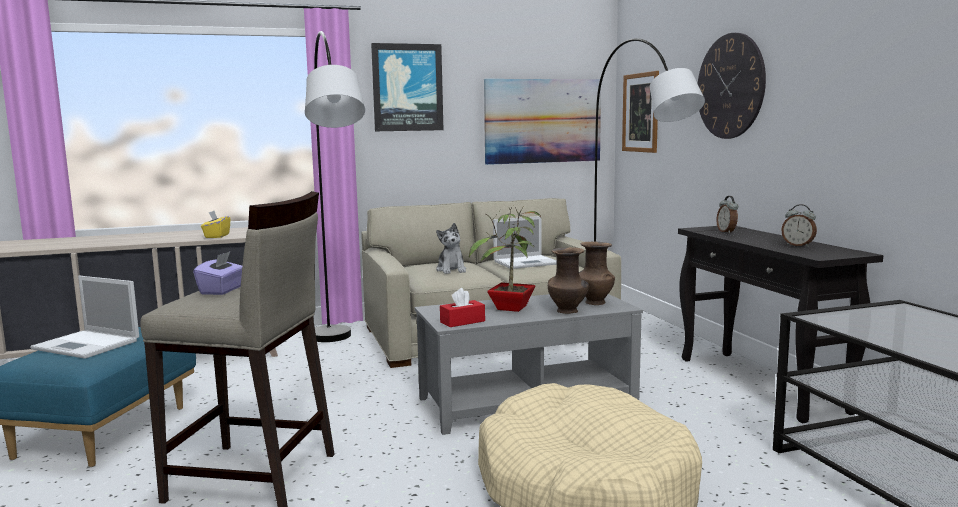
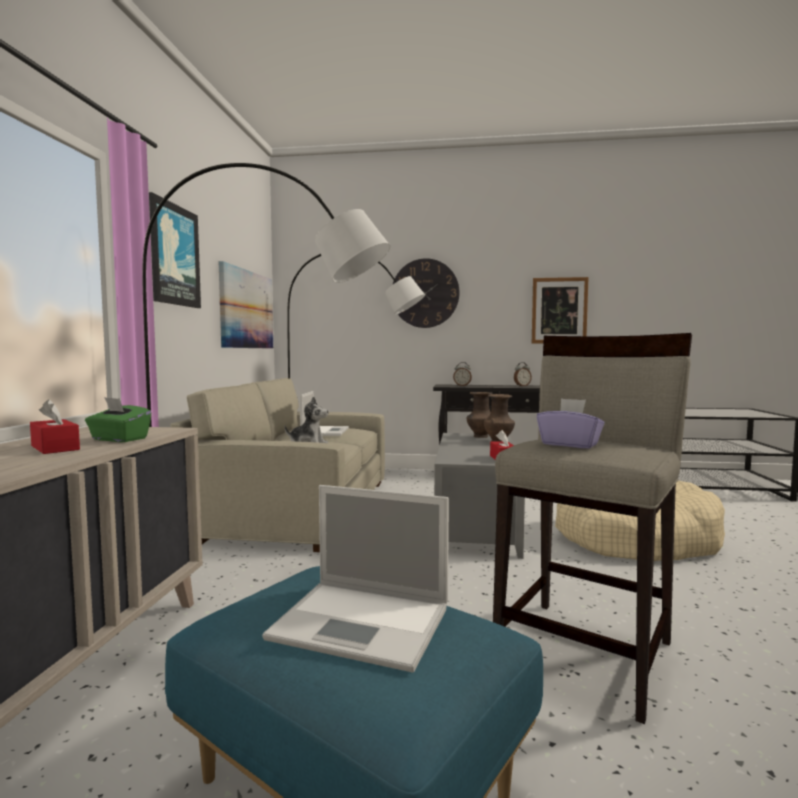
camera: 65 degrees left, 5 degrees down
(88, 345) = (364, 623): laptop -> laptop turned 60 degrees clockwise
(186, 235) = (55, 448): none -> red tissue box
(216, 236) = (119, 439): yellow tissue box -> green tissue box
(511, 309) = (476, 448): potted plant -> none
(640, 112) = (315, 309): picture -> picture (559, 310)

